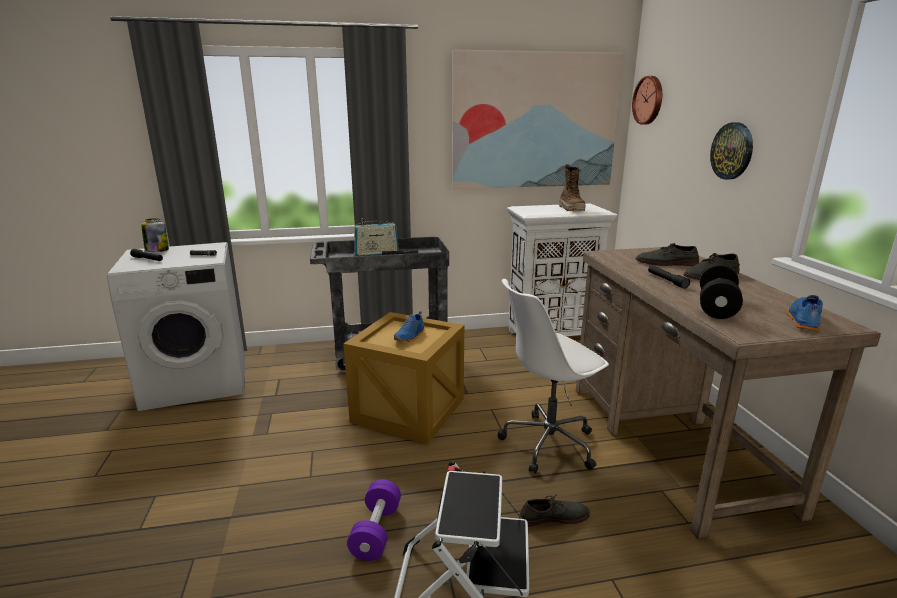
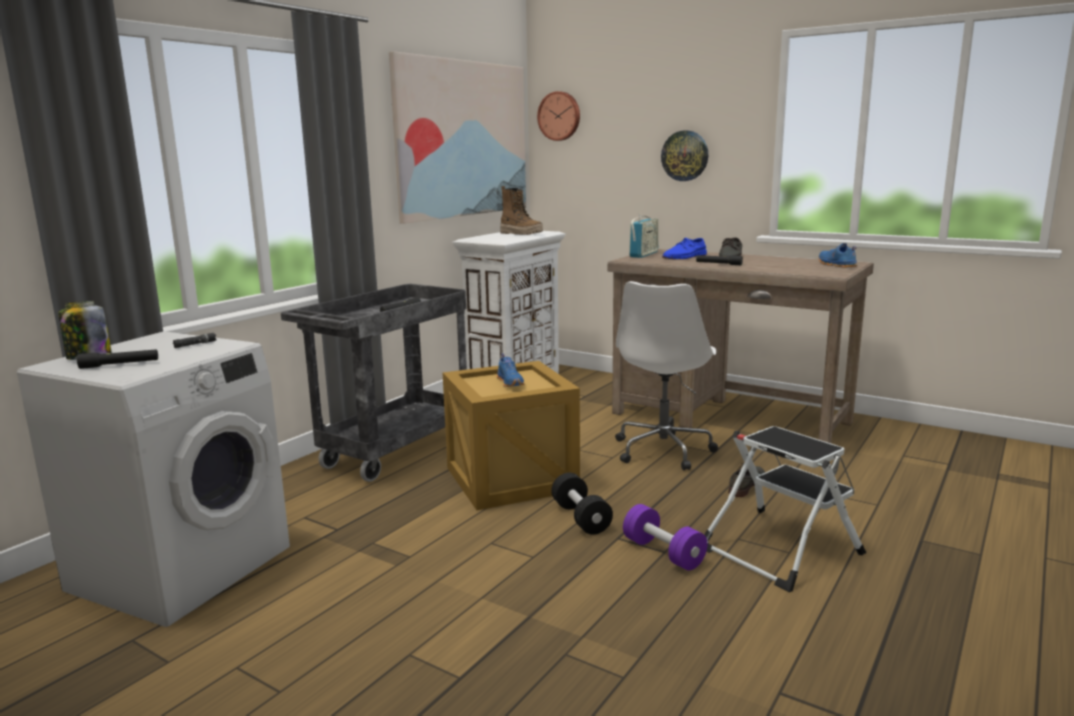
camera: 45 degrees left, 5 degrees down
(376, 253) = (363, 313): radio -> radio (644, 254)
(666, 263) = (685, 257): grey shoe -> blue shoe
(716, 306) = (783, 268): black dumbbell -> black dumbbell (581, 518)

